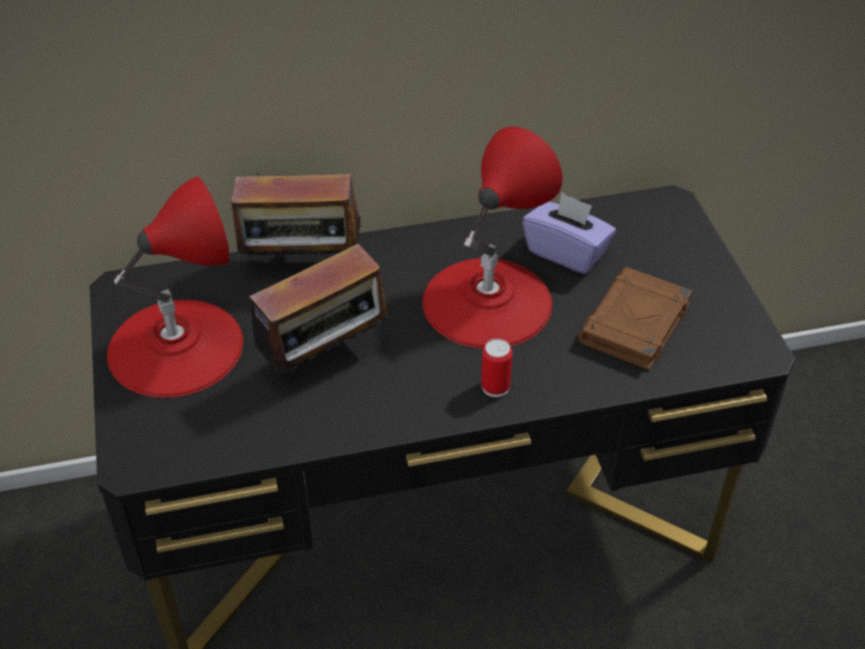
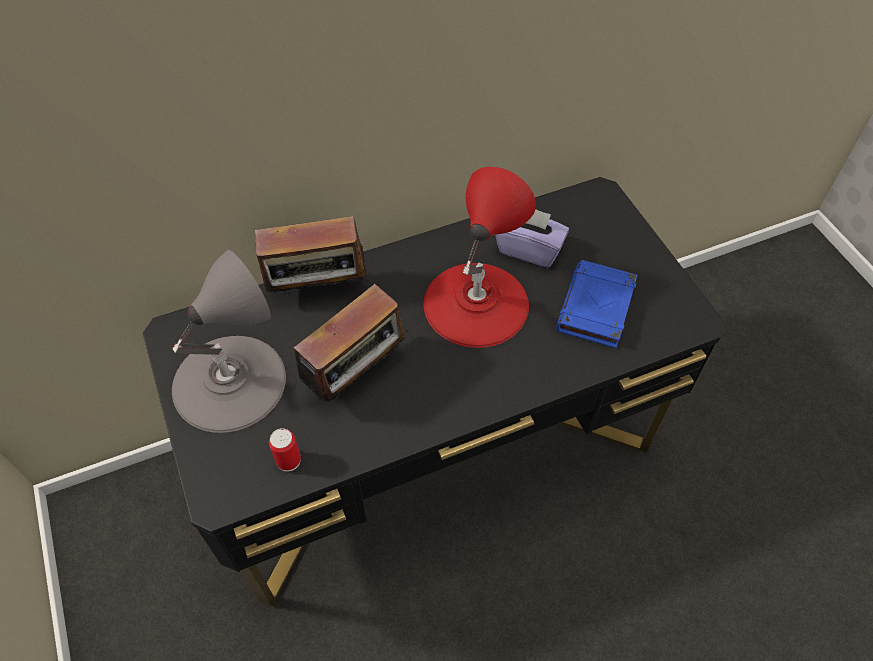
camera: 10 degrees left, 10 degrees up
(175, 346) = (229, 381): red table lamp -> grey table lamp
(495, 387) = (499, 381): can -> can (288, 460)
(634, 324) = (596, 308): brown book -> blue book

